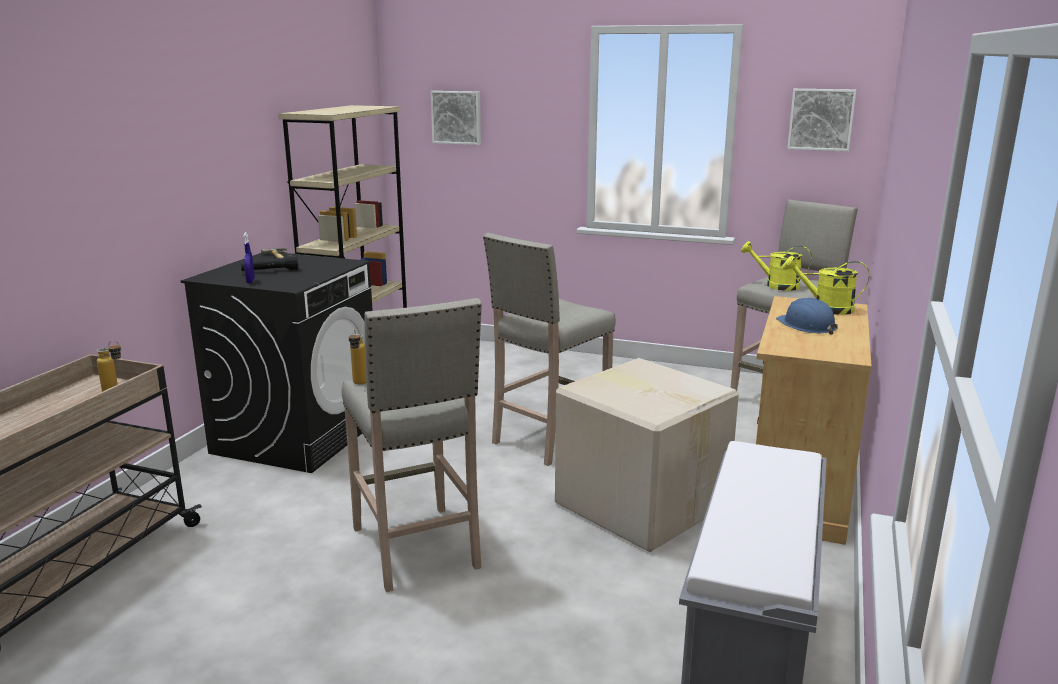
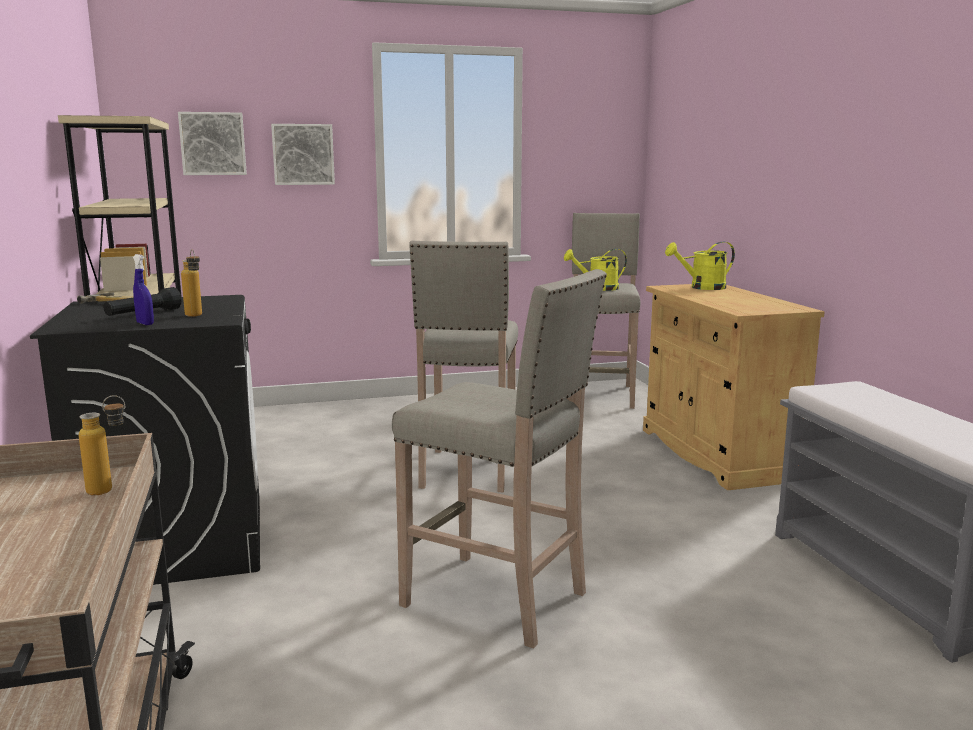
camera: 35 degrees left, 5 degrees down
(359, 384) = (428, 407): bottle -> bottle (195, 316)
(640, 503) = (627, 498): cardboard box -> none
(806, 325) = (720, 297): blue hard hat -> none
(821, 119) = (594, 137): picture -> picture (303, 154)

